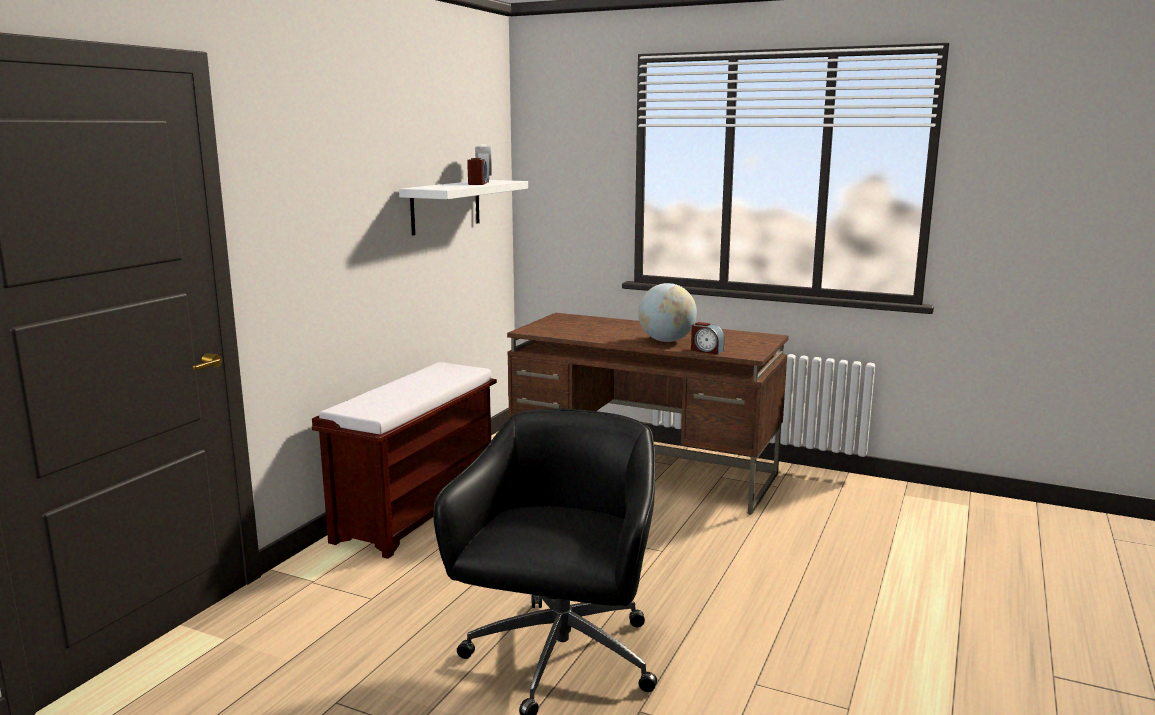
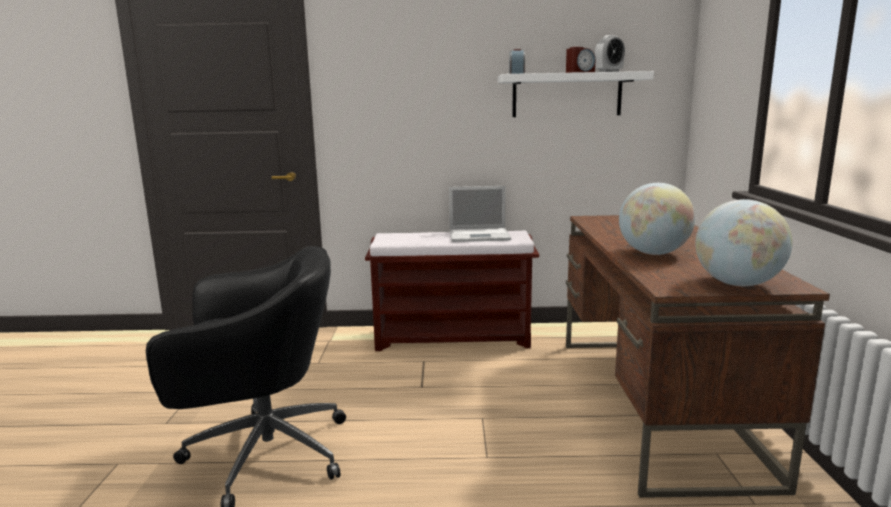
camera: 65 degrees right, 0 degrees up
(427, 378) = (480, 235): none -> laptop
(706, 350) = (648, 270): alarm clock -> alarm clock (516, 74)
(756, 343) = (737, 284): none -> globe

